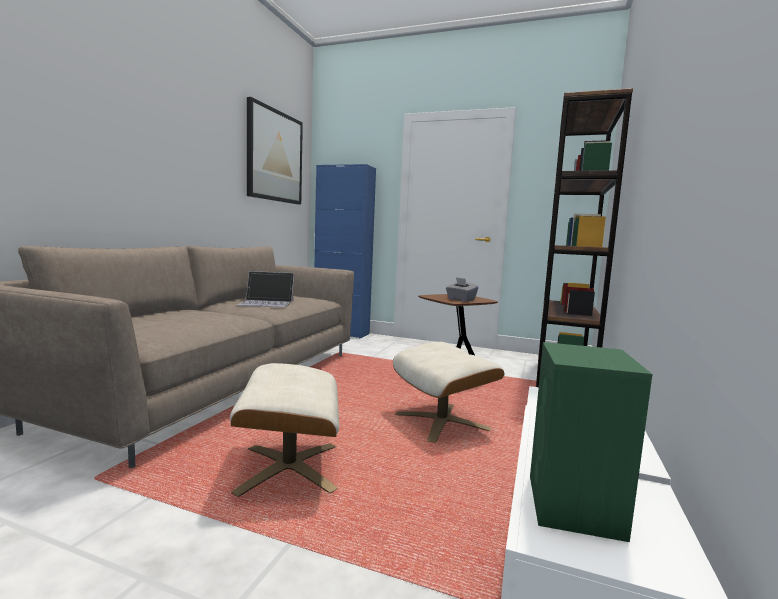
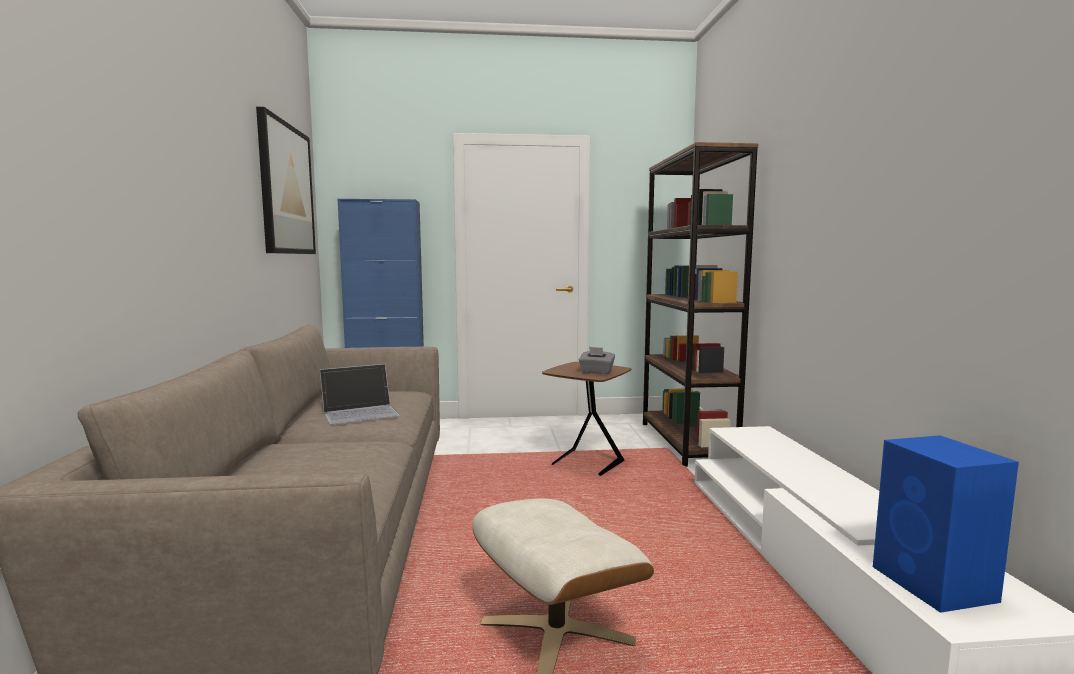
camera: 25 degrees left, 0 degrees up
(442, 422) = (637, 522): beige ottoman -> none
(574, 507) = (935, 585): green speaker -> blue speaker

